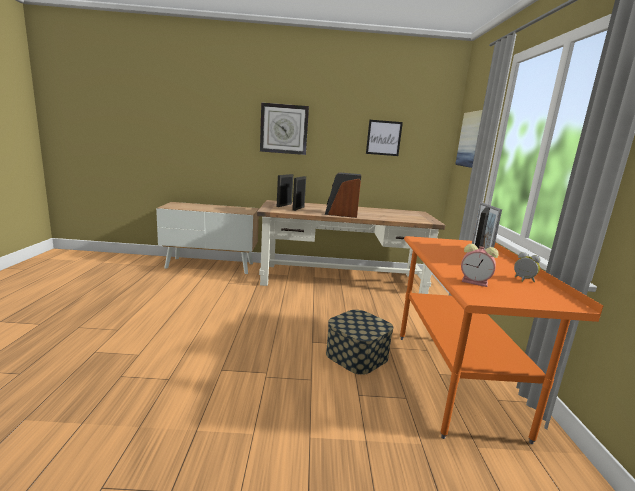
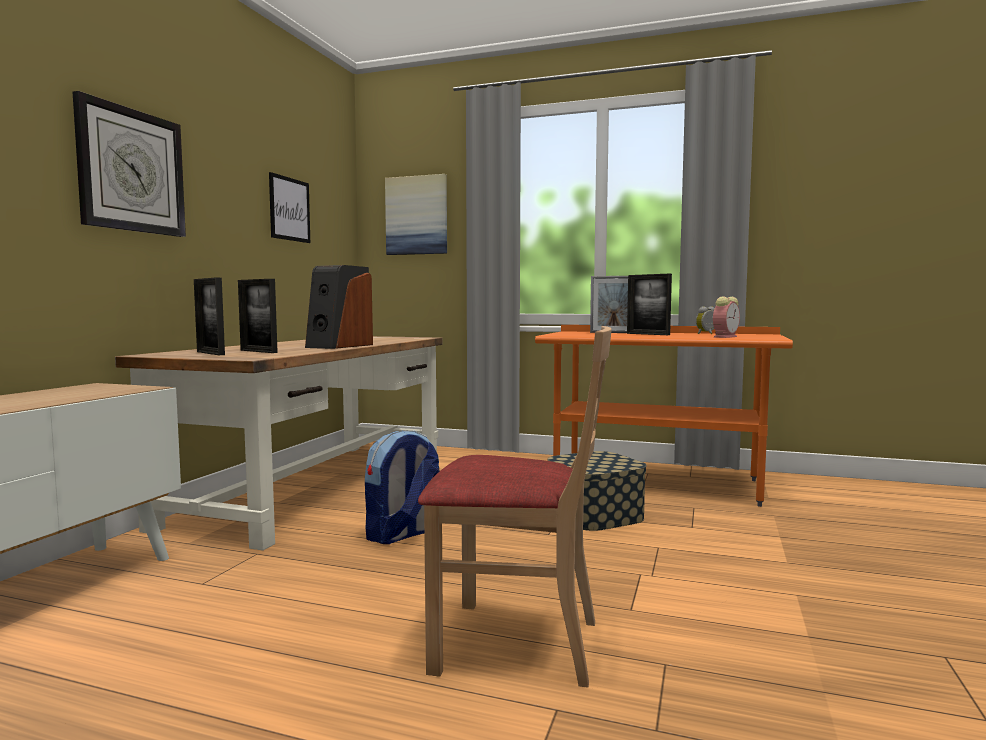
camera: 70 degrees left, 10 degrees down
(186, 343) = (517, 643): none -> beige chair
(290, 306) = (402, 534): none -> backpack

